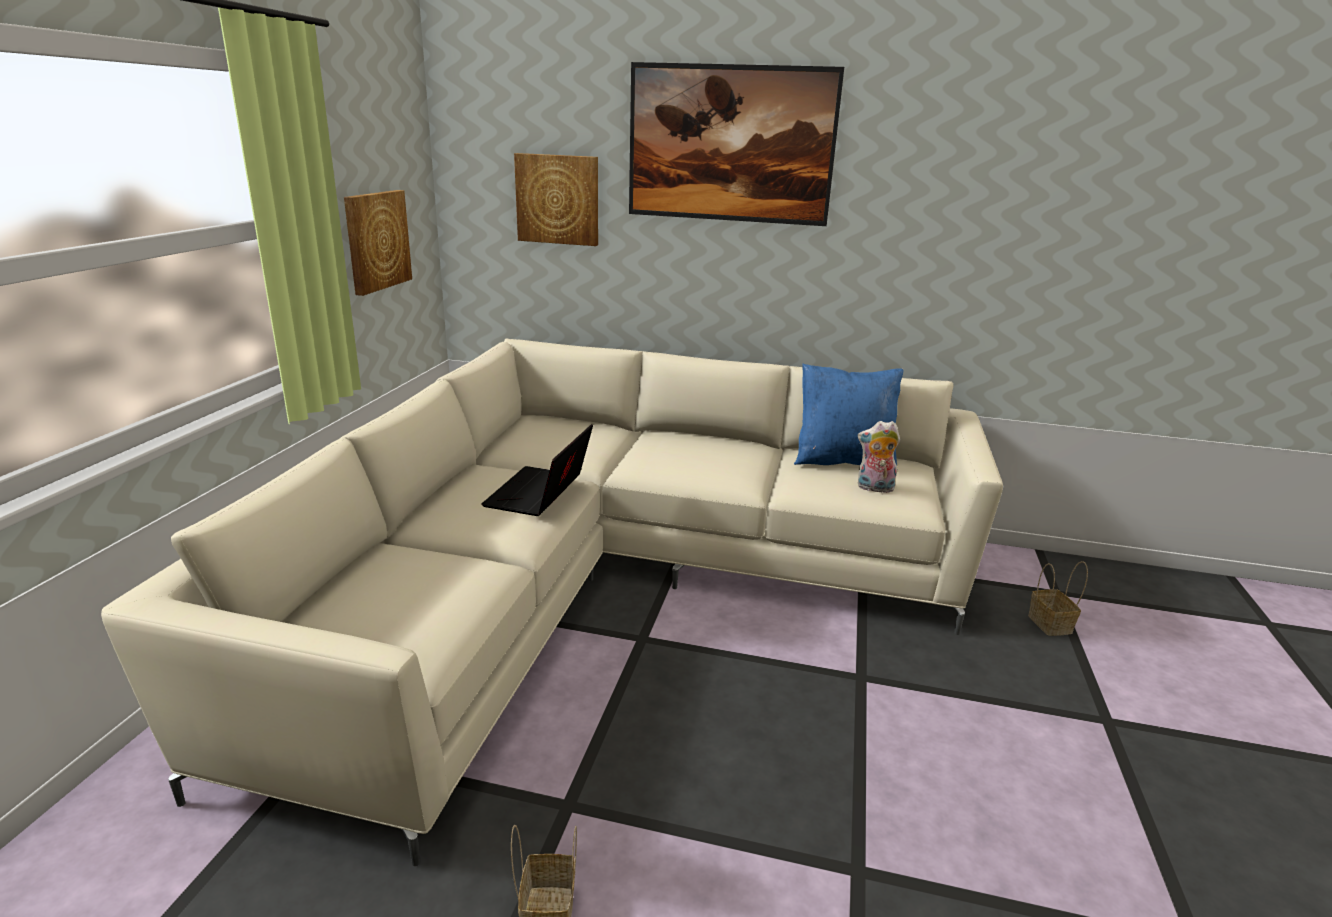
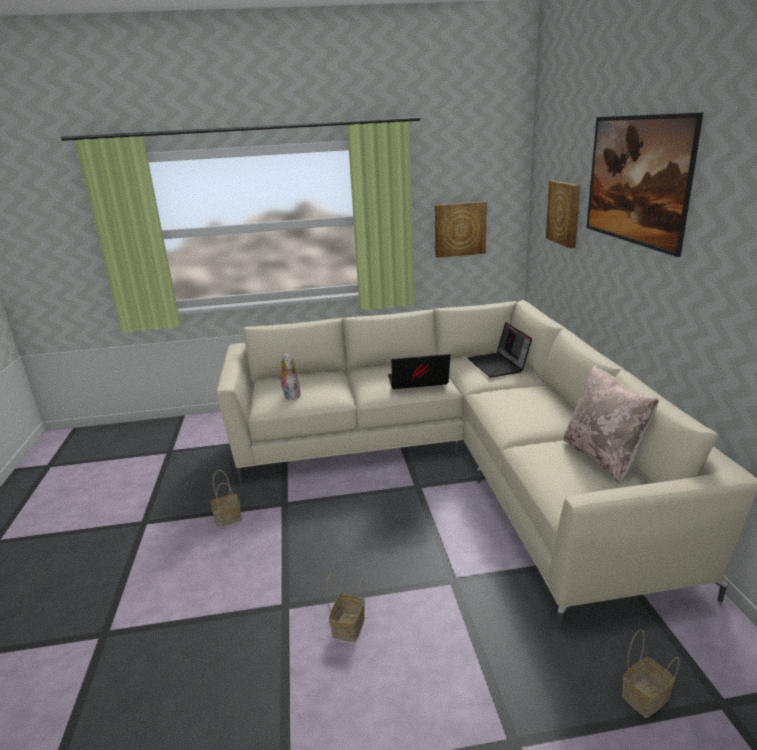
camera: 70 degrees right, 0 degrees up
(562, 434) = (498, 365): none -> laptop
(843, 460) = (603, 457): blue pillow -> beige pillow
(874, 488) = (567, 478): plush toy -> plush toy (290, 395)
(925, 802) = (349, 628): none -> basket

